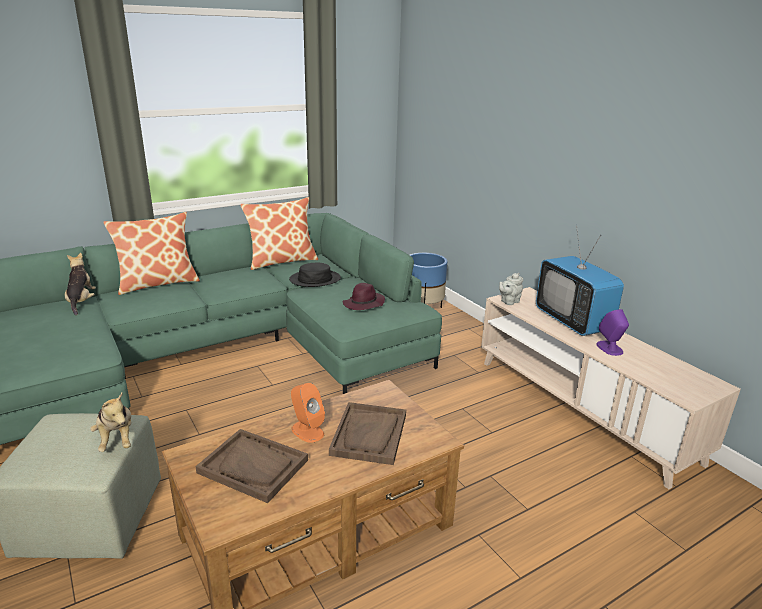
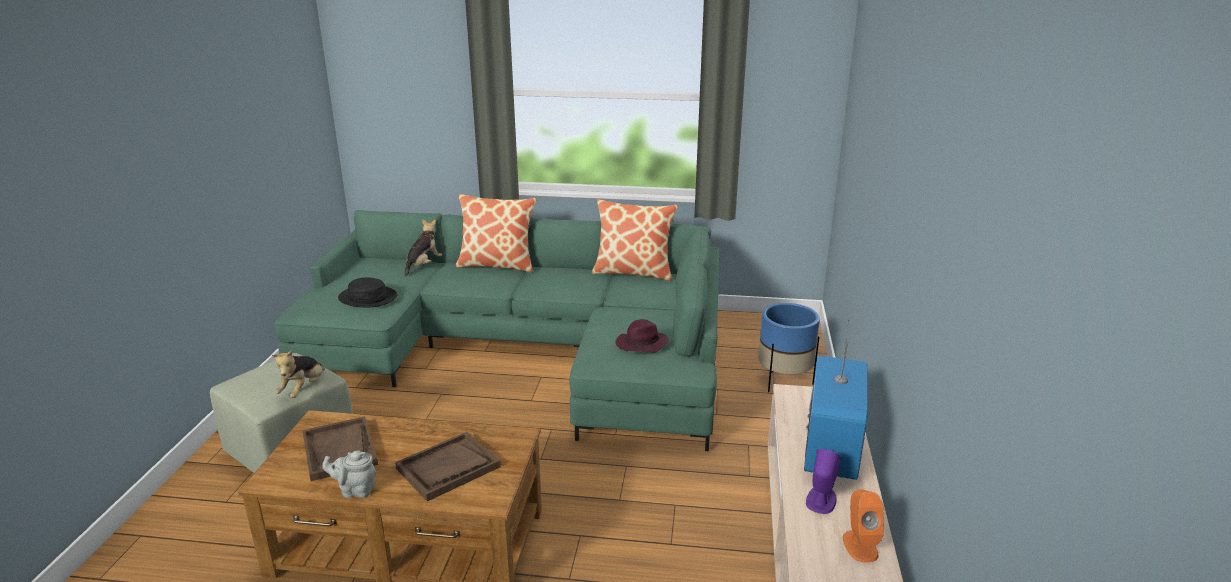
camera: 40 degrees right, 0 degrees up
(307, 431) = (411, 442): orange speaker -> orange speaker (860, 545)
(315, 279) = (635, 302): black hat -> black hat (368, 297)
(509, 301) = (792, 398): grey teapot -> grey teapot (355, 490)

